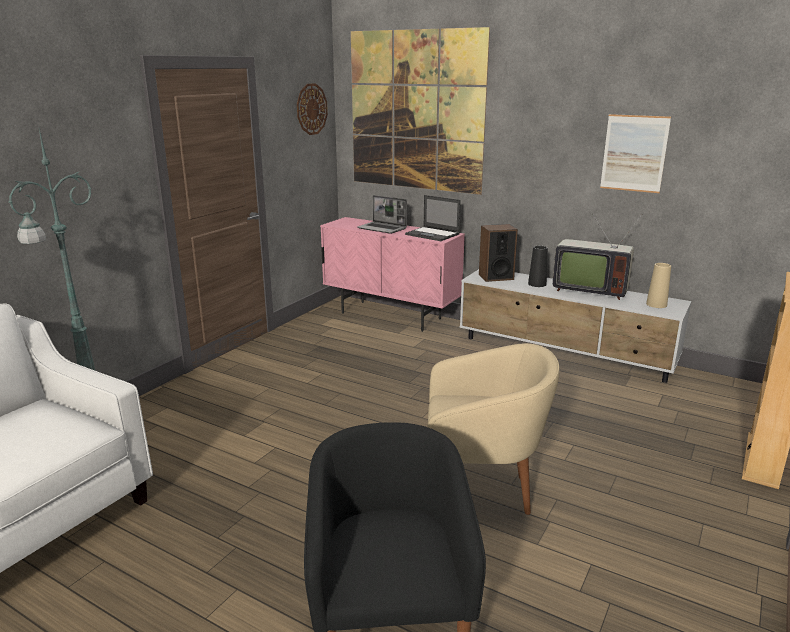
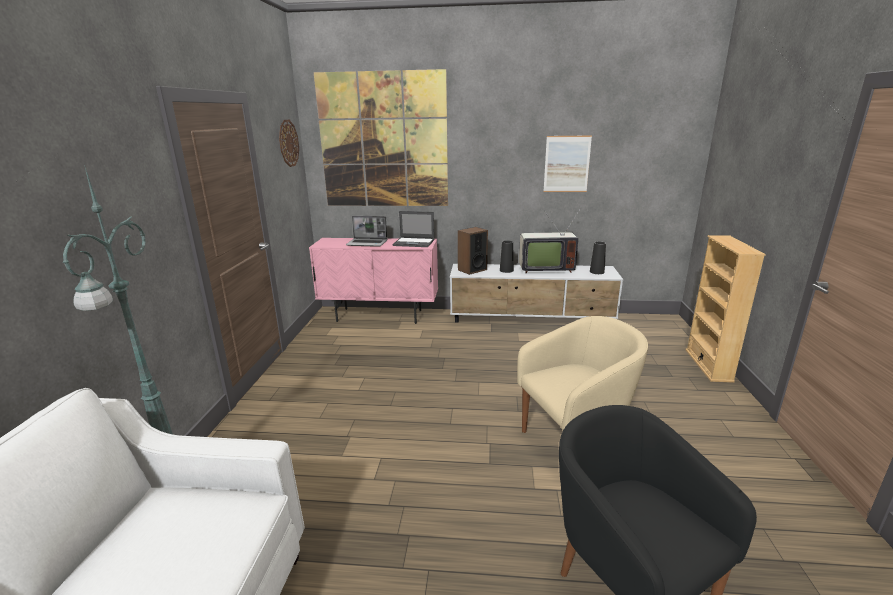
camera: 25 degrees left, 0 degrees up
(656, 304) = (597, 272): beige vase -> black vase

